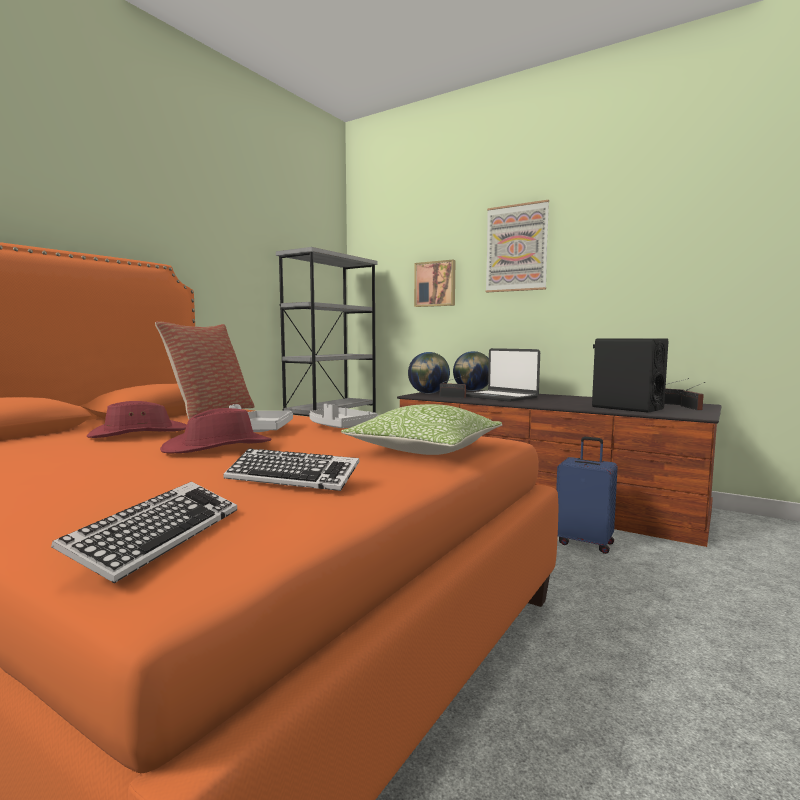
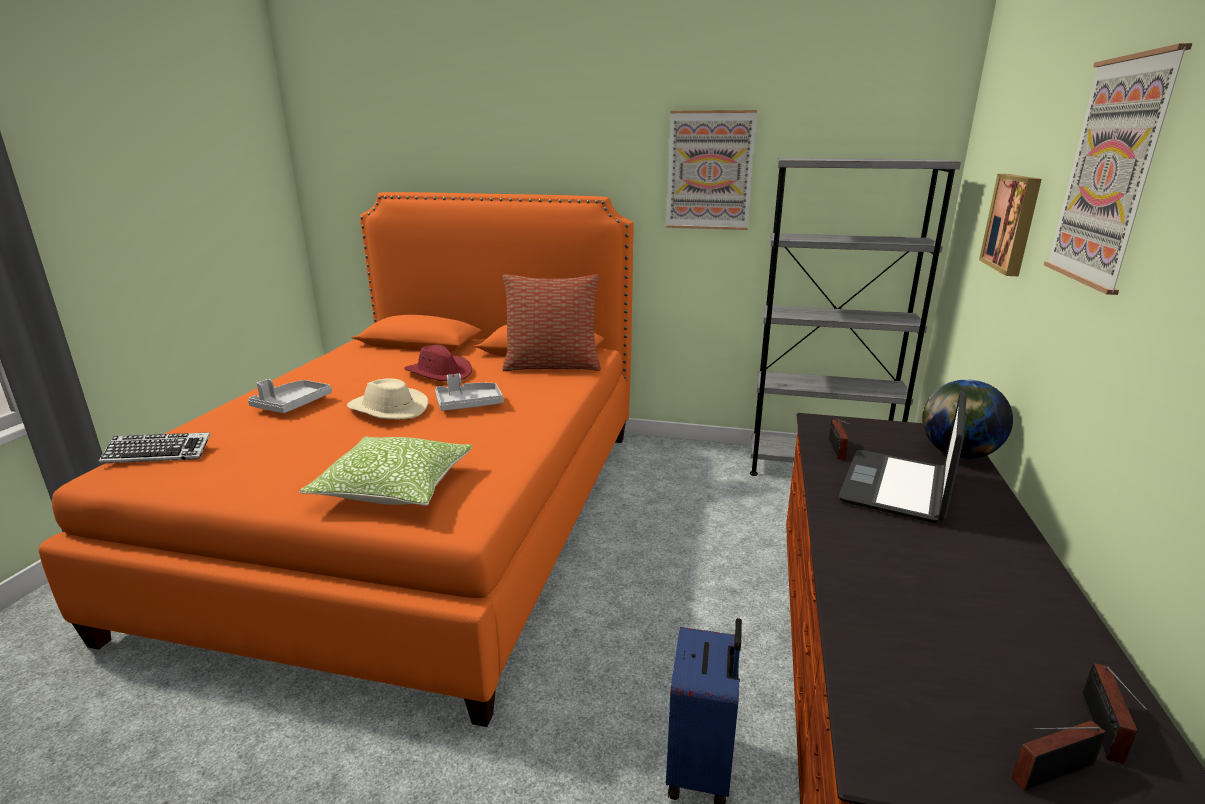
camera: 70 degrees right, 15 degrees up
(219, 447) = (387, 409): red hat -> beige hat
(232, 255) = (710, 171): none -> picture
(292, 478) = (271, 456): keyboard -> none
(340, 427) = (503, 429): grey tray -> grey tray (292, 405)
(428, 393) = (859, 427): globe -> none
(627, 408) = (912, 644): black speaker -> none

